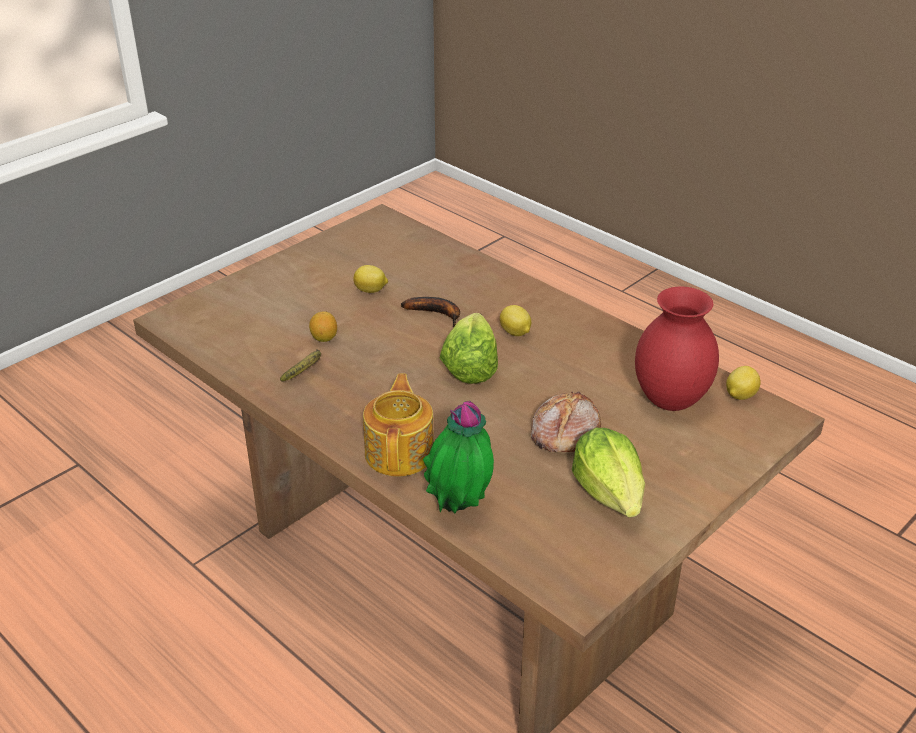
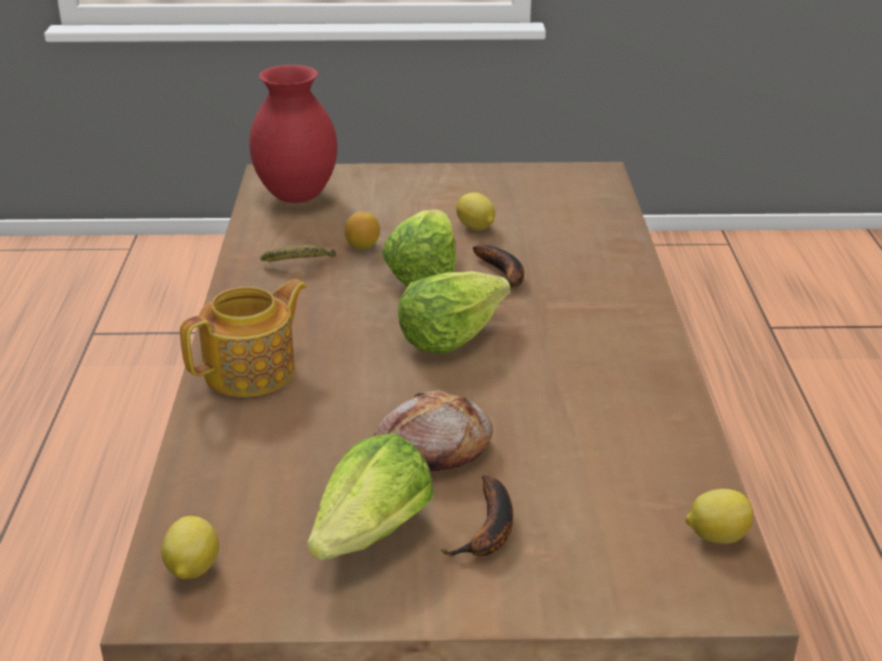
camera: 45 degrees right, 5 degrees down
(390, 336) = (423, 273): none -> lettuce
(460, 509) = (210, 451): potted plant -> none
(515, 333) = (552, 330): lemon -> lemon (192, 569)
(655, 456) = (489, 531): none -> banana
(672, 400) = (614, 489): red vase -> red vase (298, 197)

